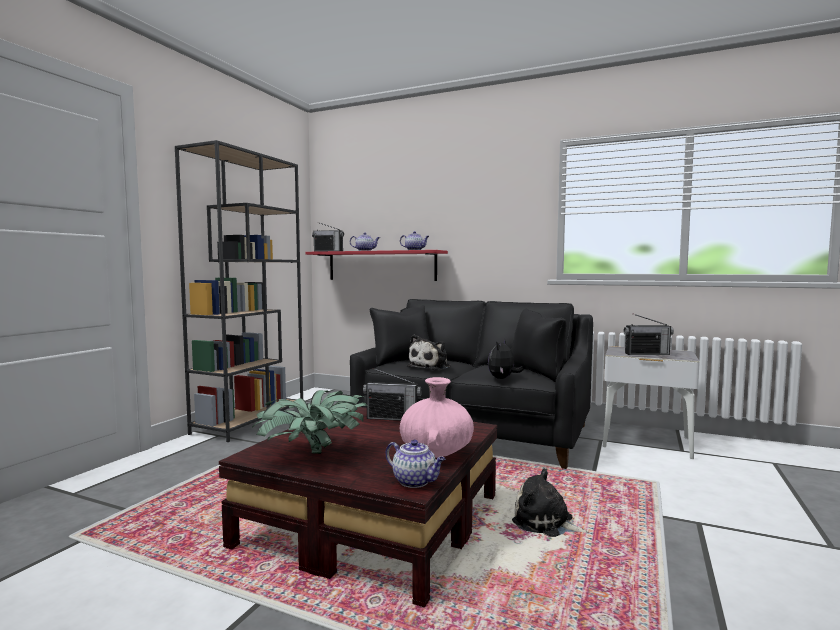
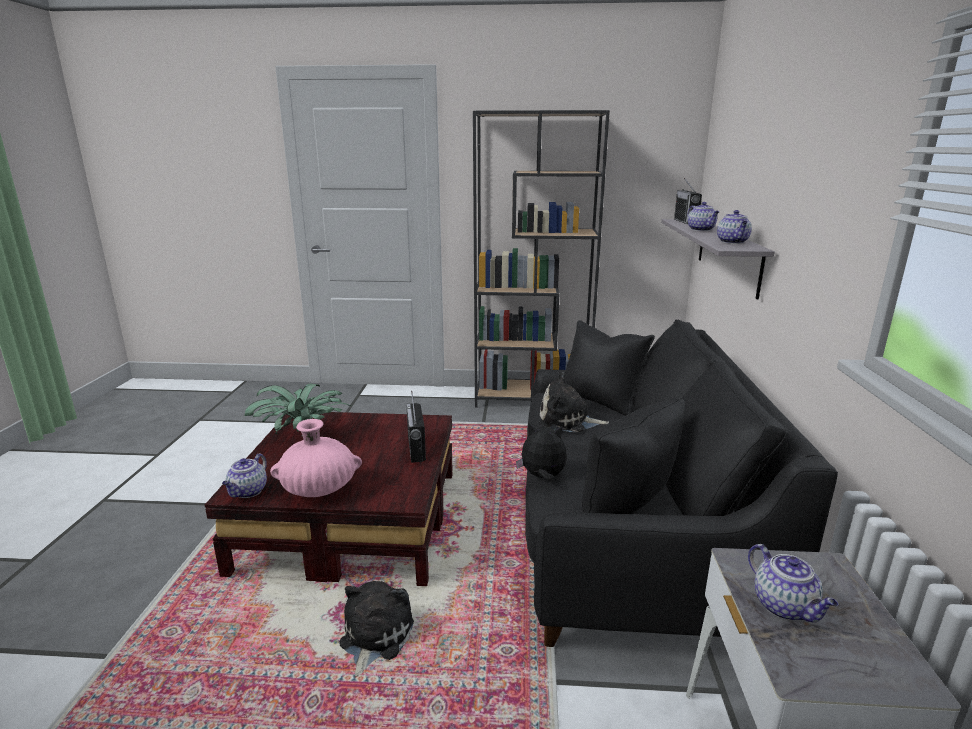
camera: 70 degrees right, 15 degrees up
(381, 266) = (728, 255): red shelf -> grey shelf
(646, 354) = (785, 607): radio -> teapot

